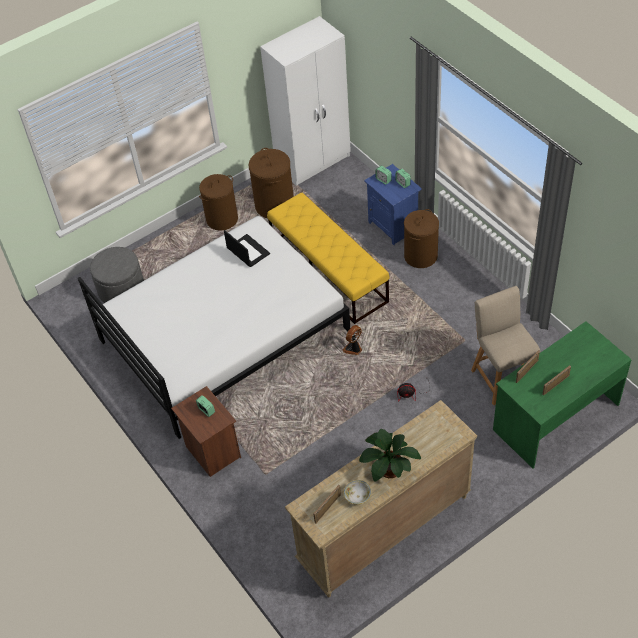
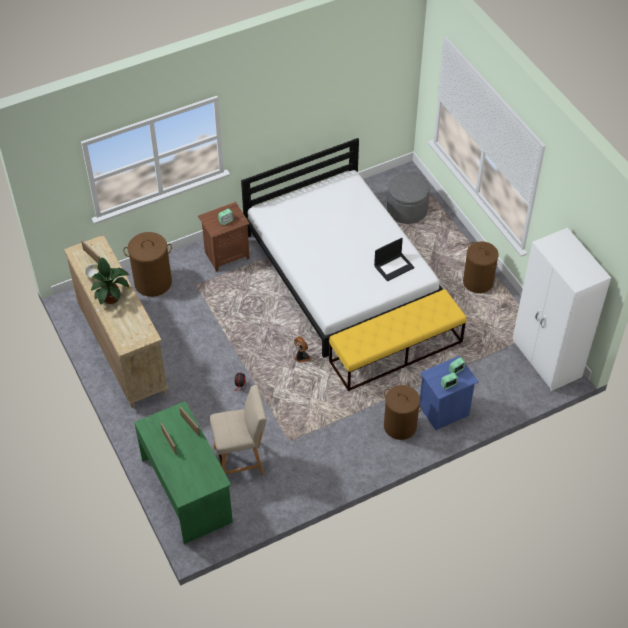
camera: 95 degrees right, 0 degrees up
(274, 205) = (489, 322): brown laundry basket -> brown laundry basket (153, 283)

